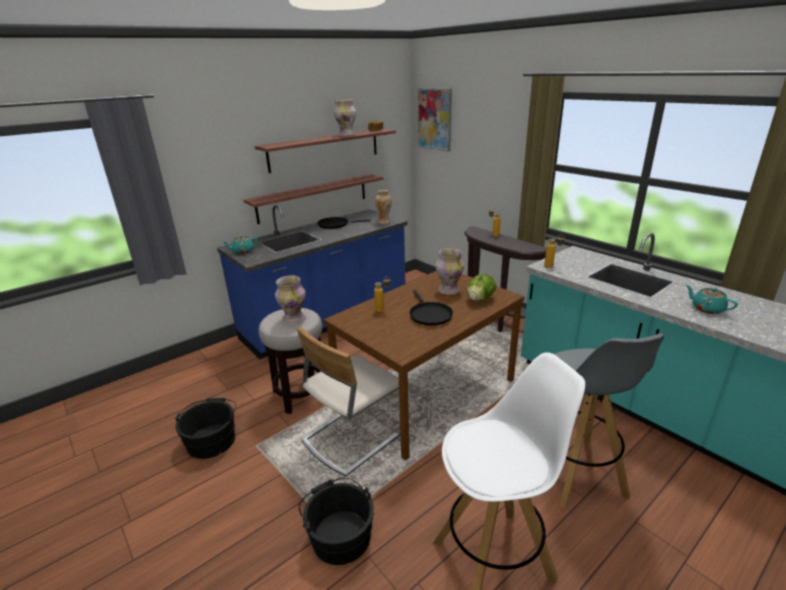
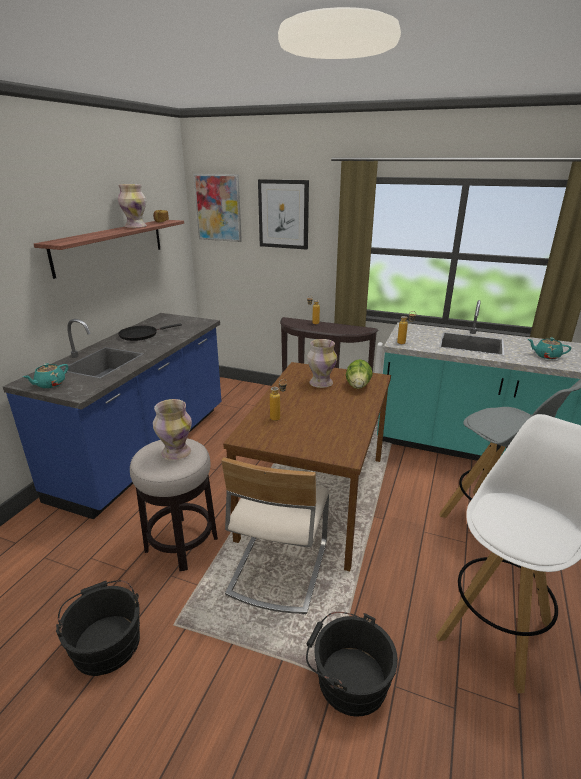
camera: 30 degrees left, 0 degrees up
(313, 198) = (104, 306): shelf -> none
(384, 222) = (196, 324): vase -> none
(429, 315) = (329, 411): black frying pan -> none
(485, 127) = (283, 214): none -> picture

